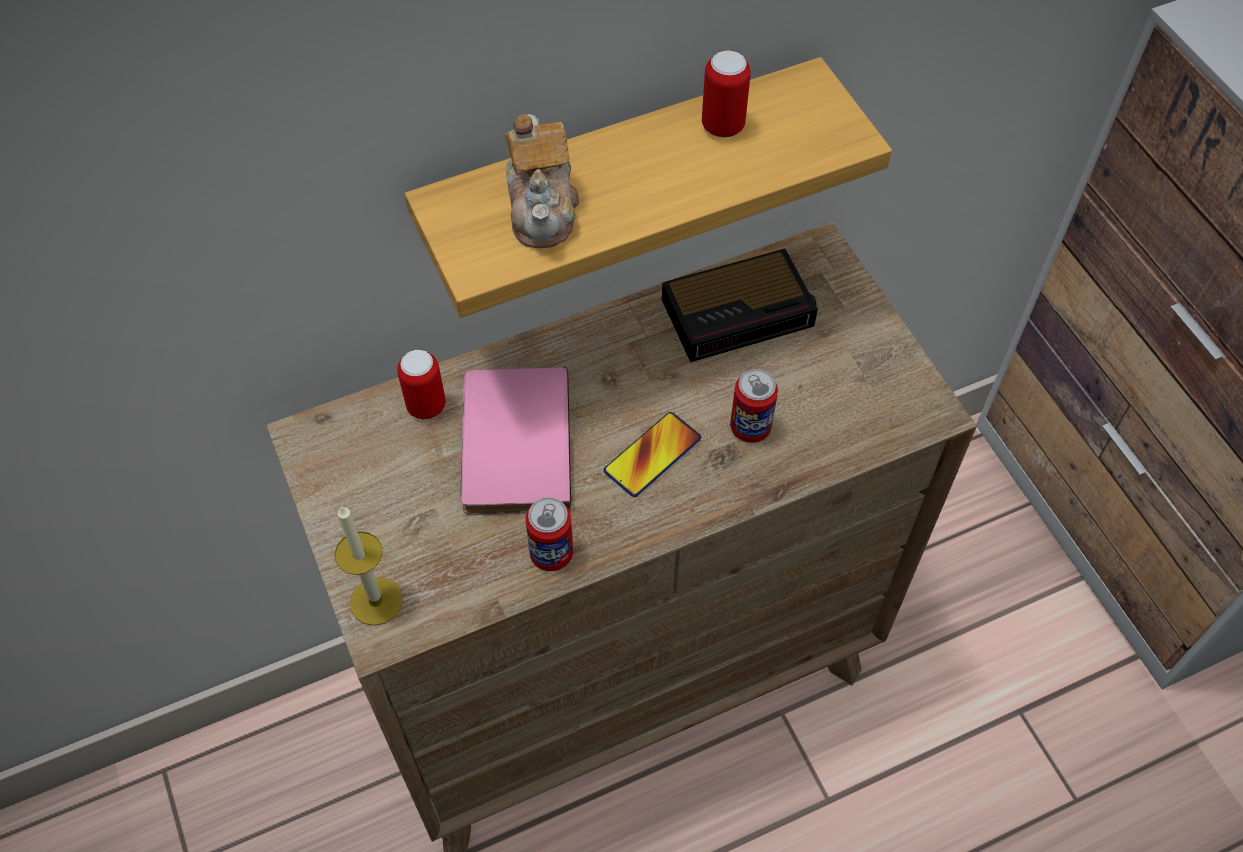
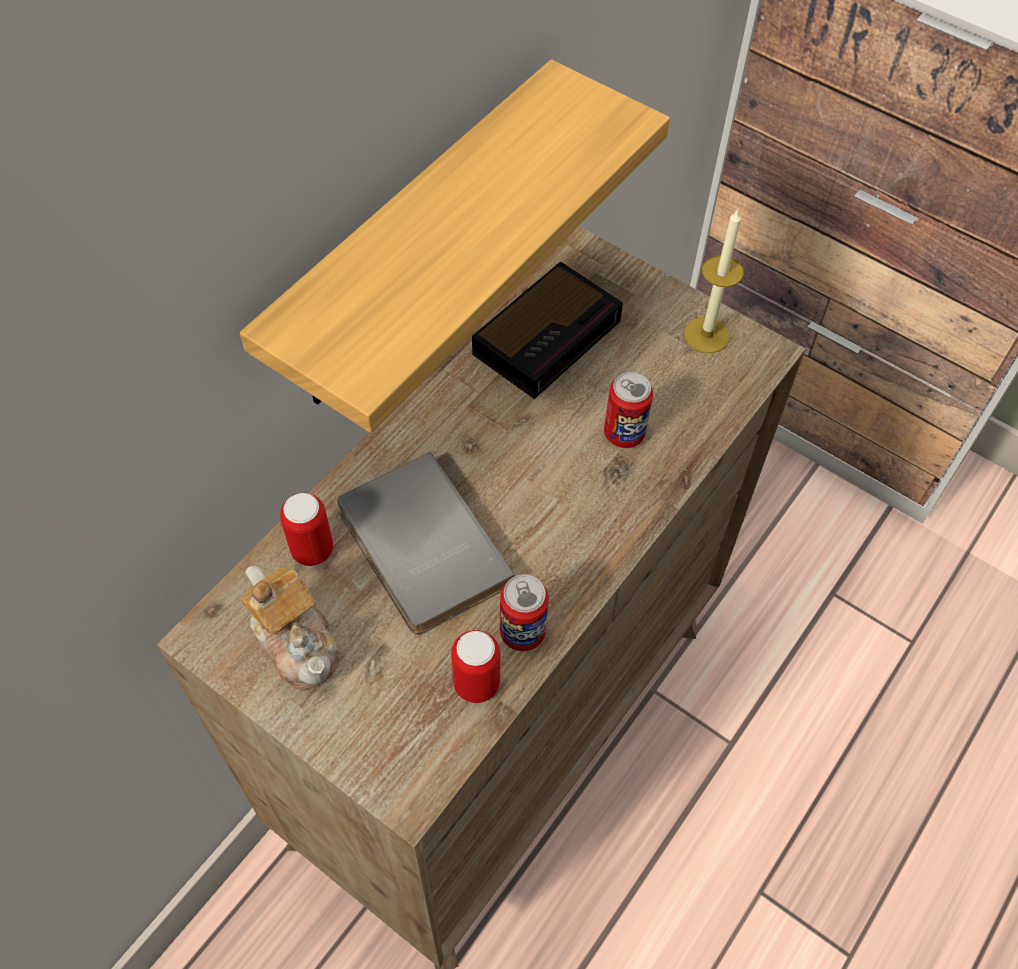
camera: 30 degrees left, 0 degrees up
(376, 601) = (383, 762): candle -> candle (706, 335)
(511, 444) = (418, 548): pink book -> grey book
(543, 207) = (391, 291): teapot -> teapot (297, 642)
(652, 455) = (555, 498): phone -> none
(722, 126) = (508, 151): can -> can (476, 684)

